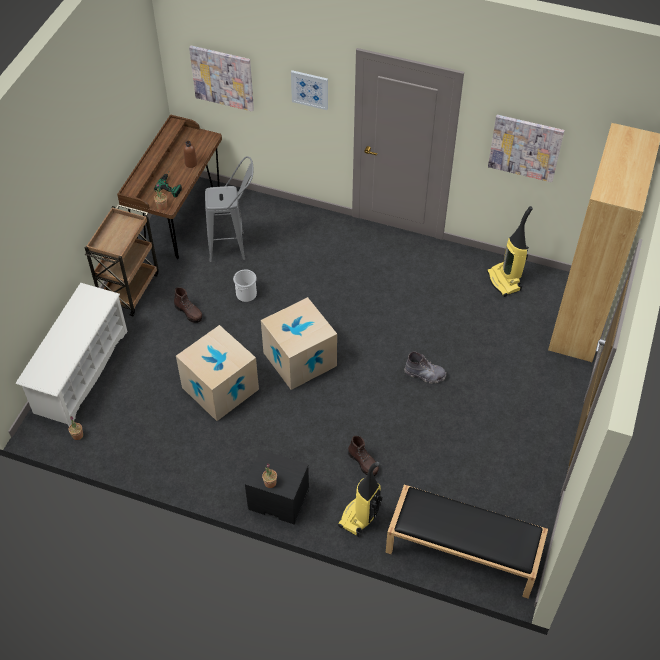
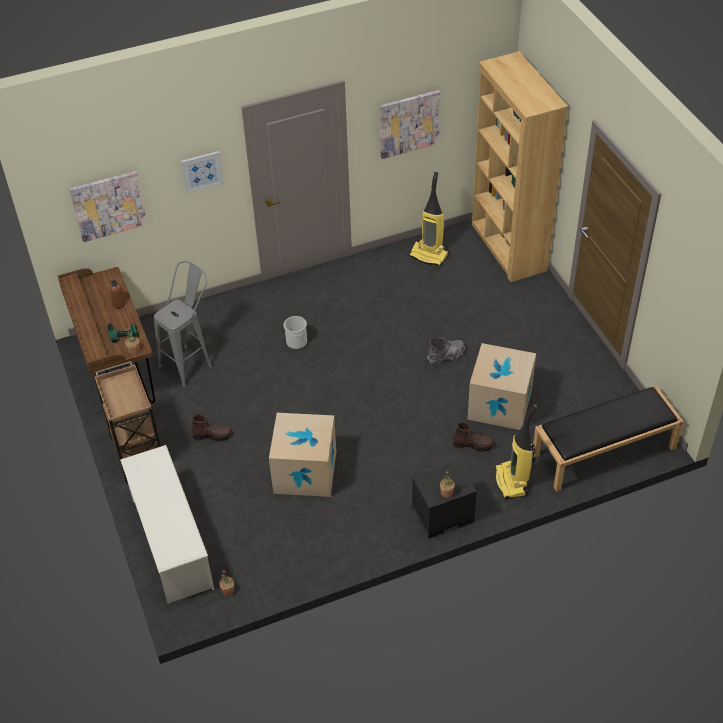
camera: 40 degrees left, 5 degrees down
(246, 294) = (244, 391): bucket -> bucket (296, 341)
(300, 359) = (342, 408): cardboard box -> cardboard box (500, 404)

